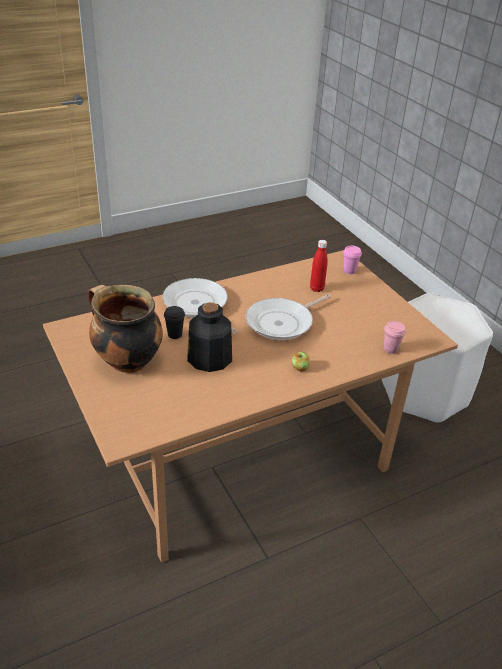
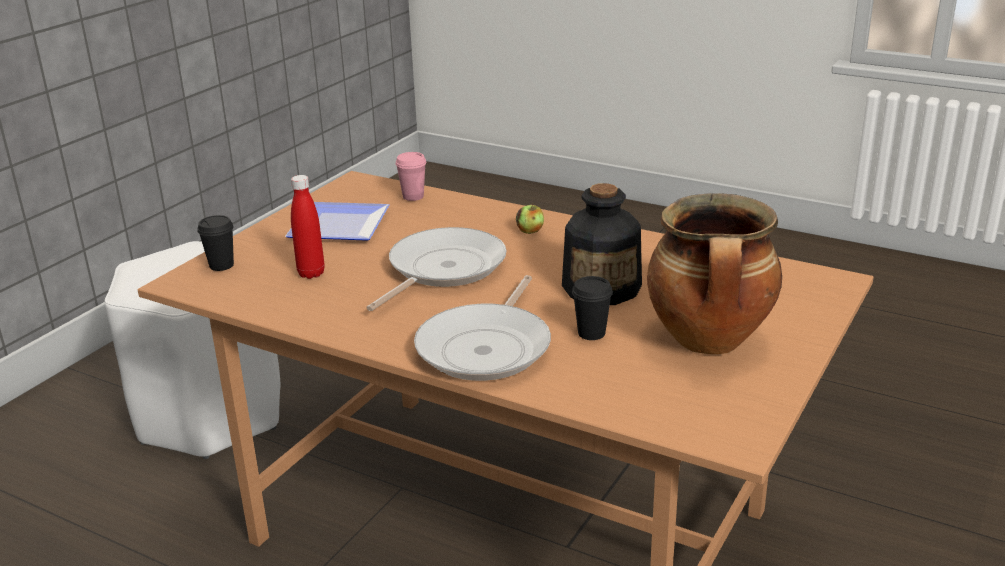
camera: 120 degrees left, 10 degrees down
(282, 322) = (442, 269): frying pan -> frying pan turned 75 degrees counterclockwise
(349, 271) = (221, 265): pink cup -> black cup
(367, 311) = (335, 227): none -> plate

